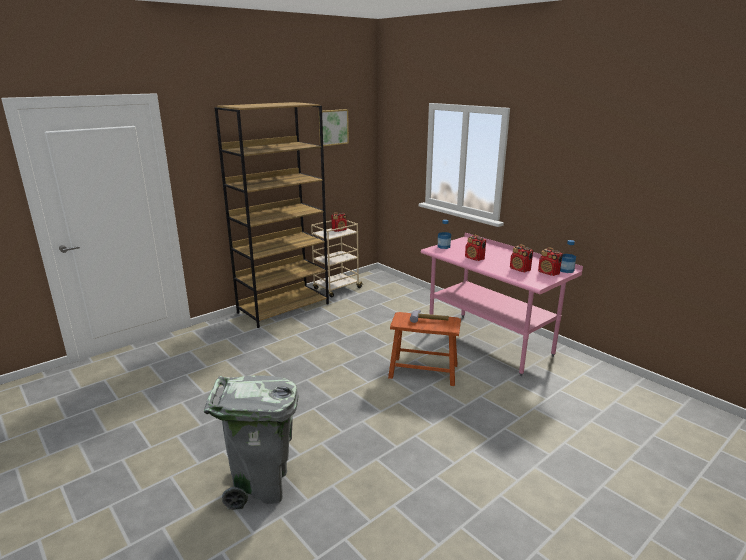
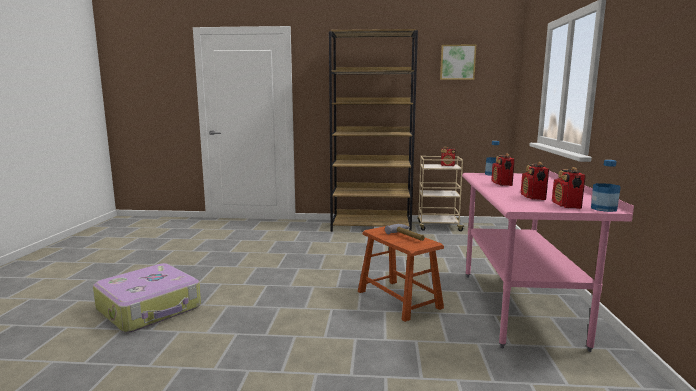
camera: 45 degrees right, 10 degrees down
(261, 485) = (150, 308): grey trash can -> suitcase

